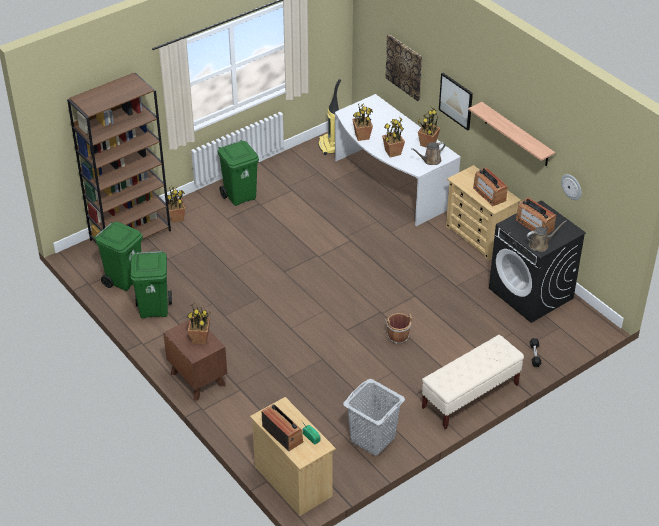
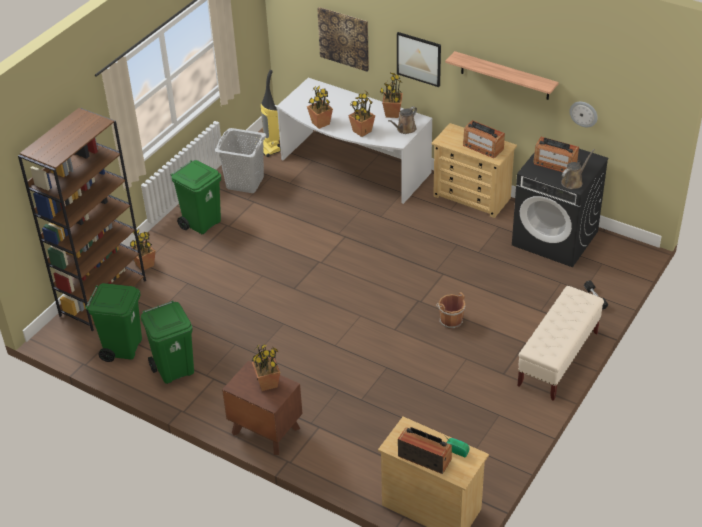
camera: 20 degrees left, 0 degrees up
(372, 438) = (487, 434): grey laundry basket -> grey laundry basket (245, 182)

